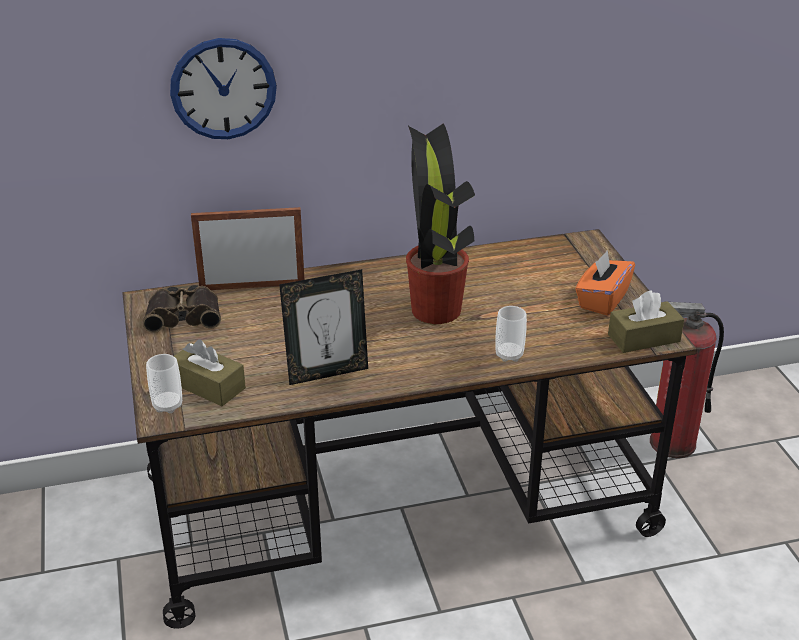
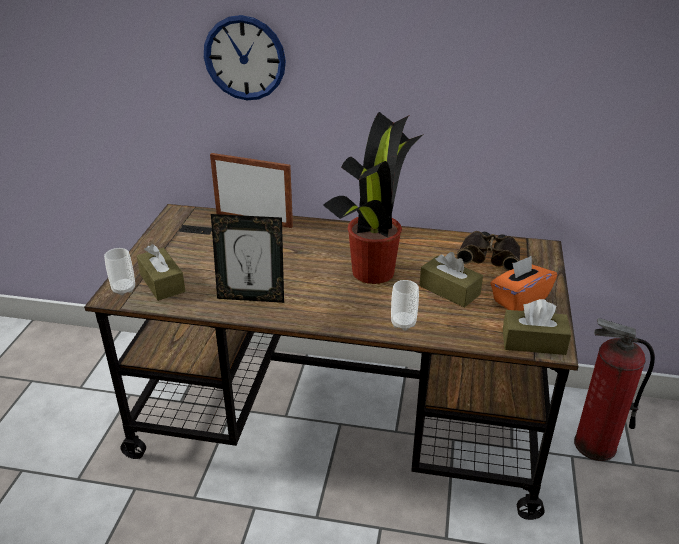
camera: 25 degrees right, 0 degrees up
(184, 315) = (191, 229): binoculars -> binoculars (490, 256)
(529, 309) = (449, 290): none -> brown tissue box

